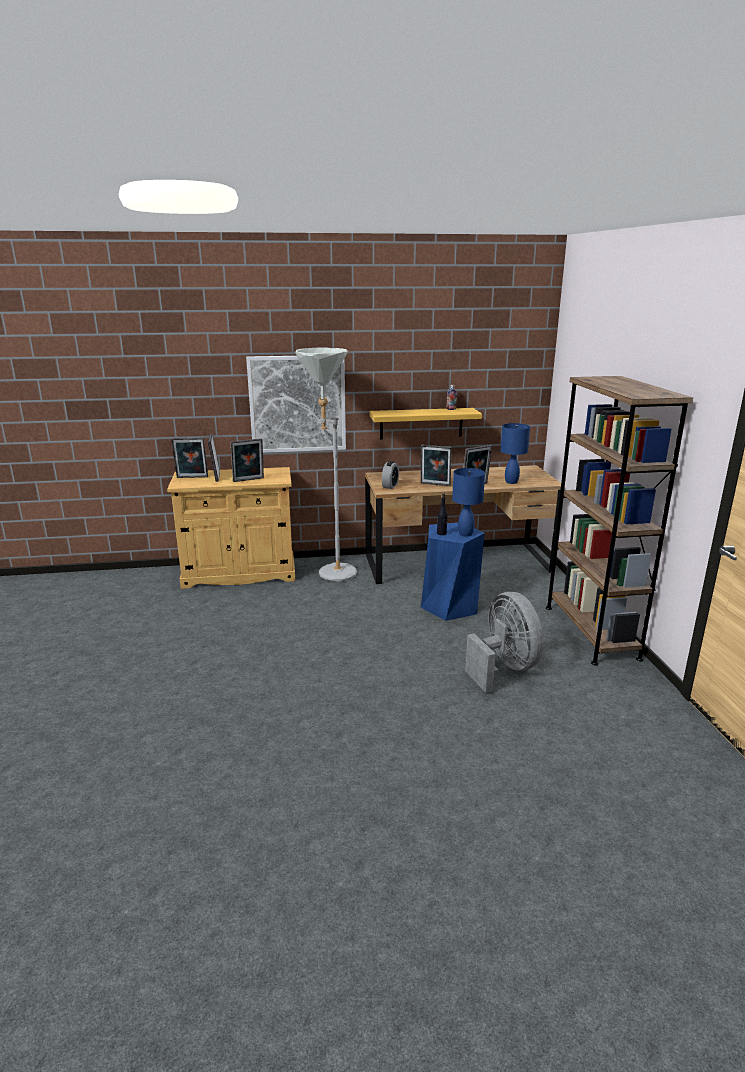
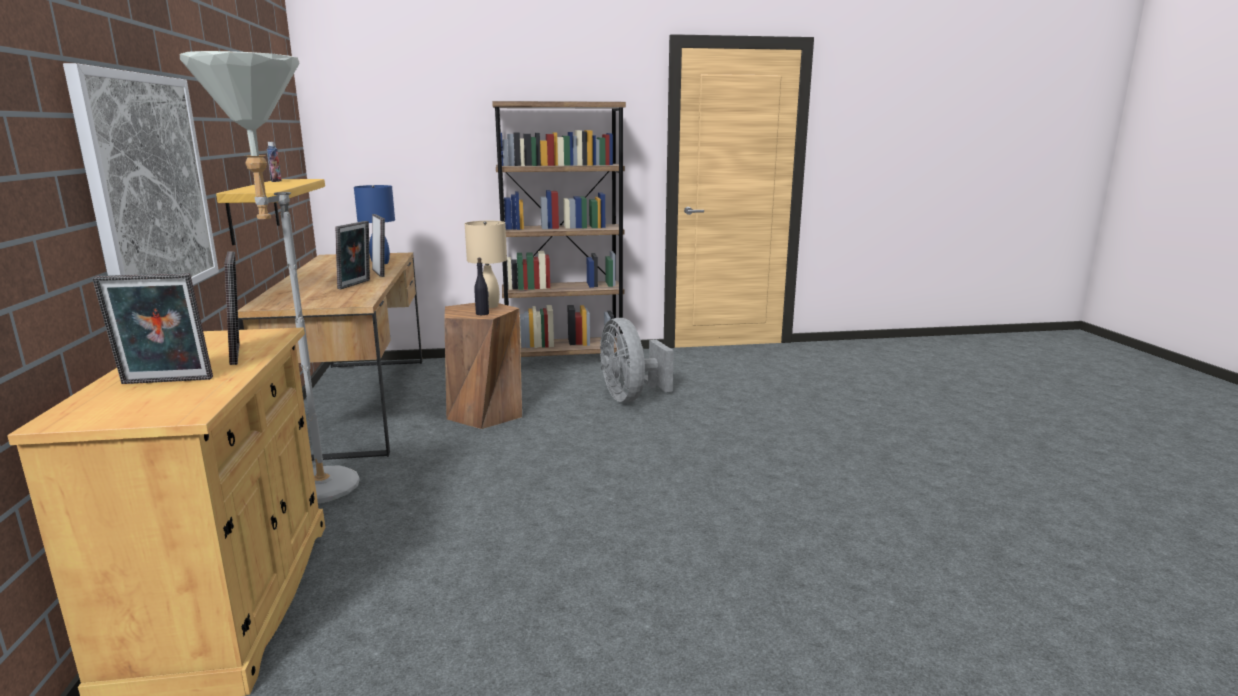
camera: 90 degrees left, 5 degrees down
(192, 477) = (129, 405): picture frame -> none
(390, 485) = (335, 300): alarm clock -> none
(449, 606) = (485, 413): blue stool -> brown stool
(466, 533) = (489, 306): blue table lamp -> beige table lamp
(504, 668) = (630, 397): grey fan -> grey fan turned 90 degrees counterclockwise

